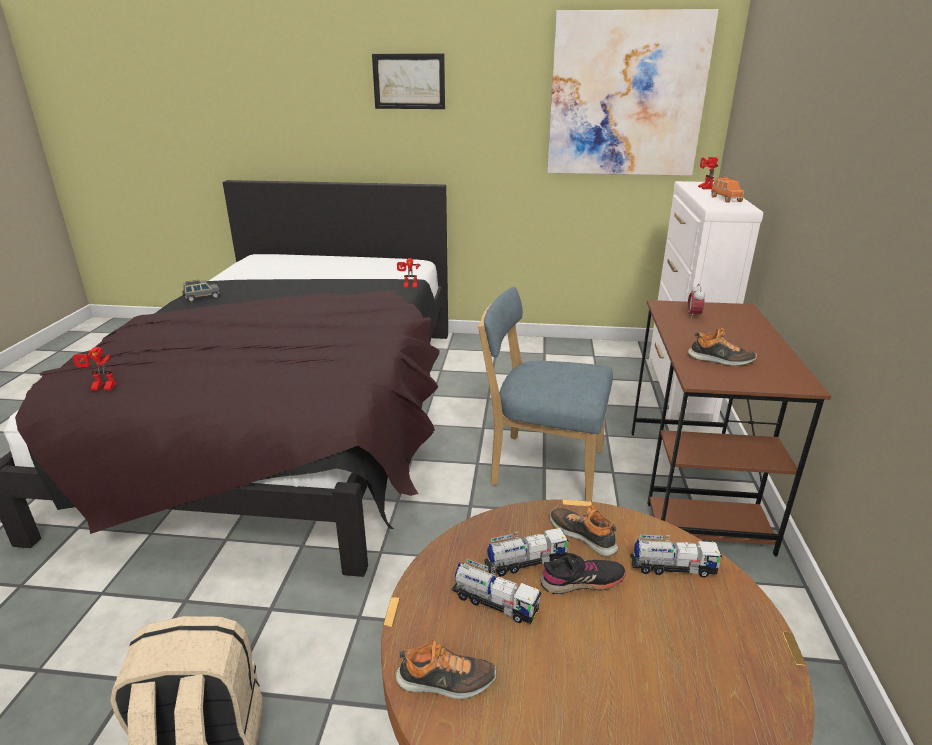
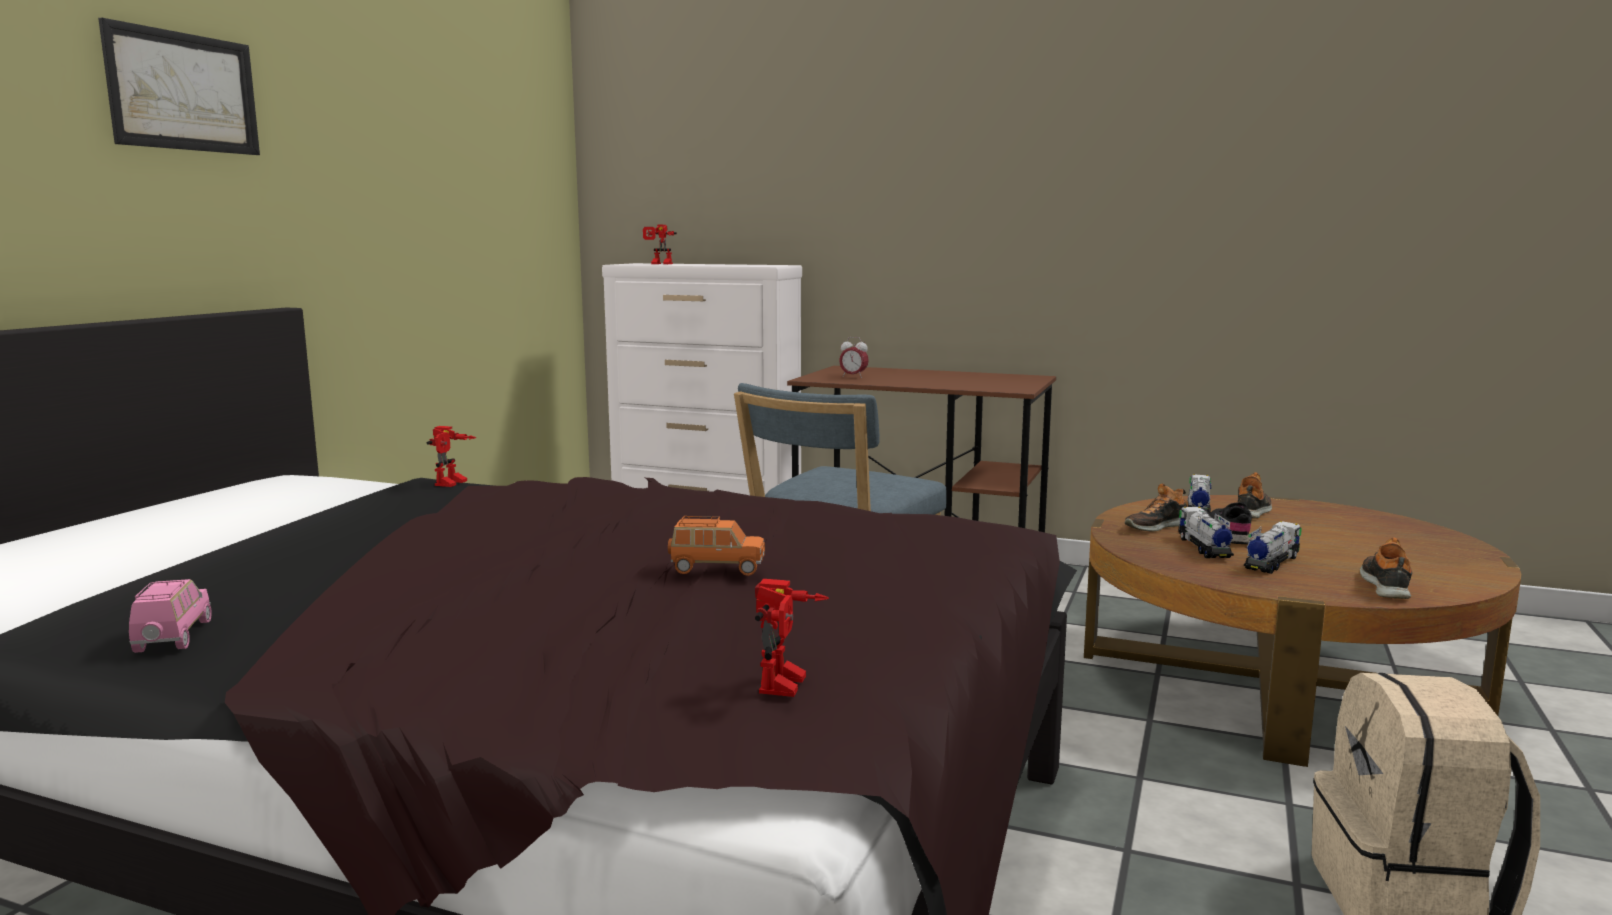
camera: 75 degrees left, 15 degrees down
(202, 298) = (173, 637): grey toy car -> pink toy car
(626, 96) = (490, 152): picture -> none
(720, 360) = (974, 382): shoe -> shoe (1252, 511)
(725, 199) = (731, 264): orange toy car -> orange toy car (716, 568)

